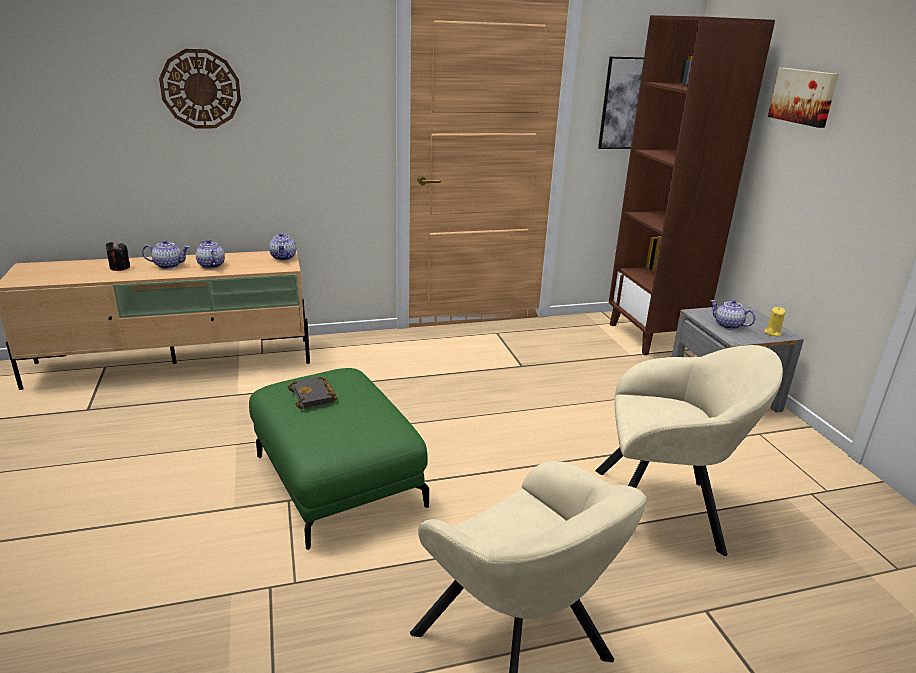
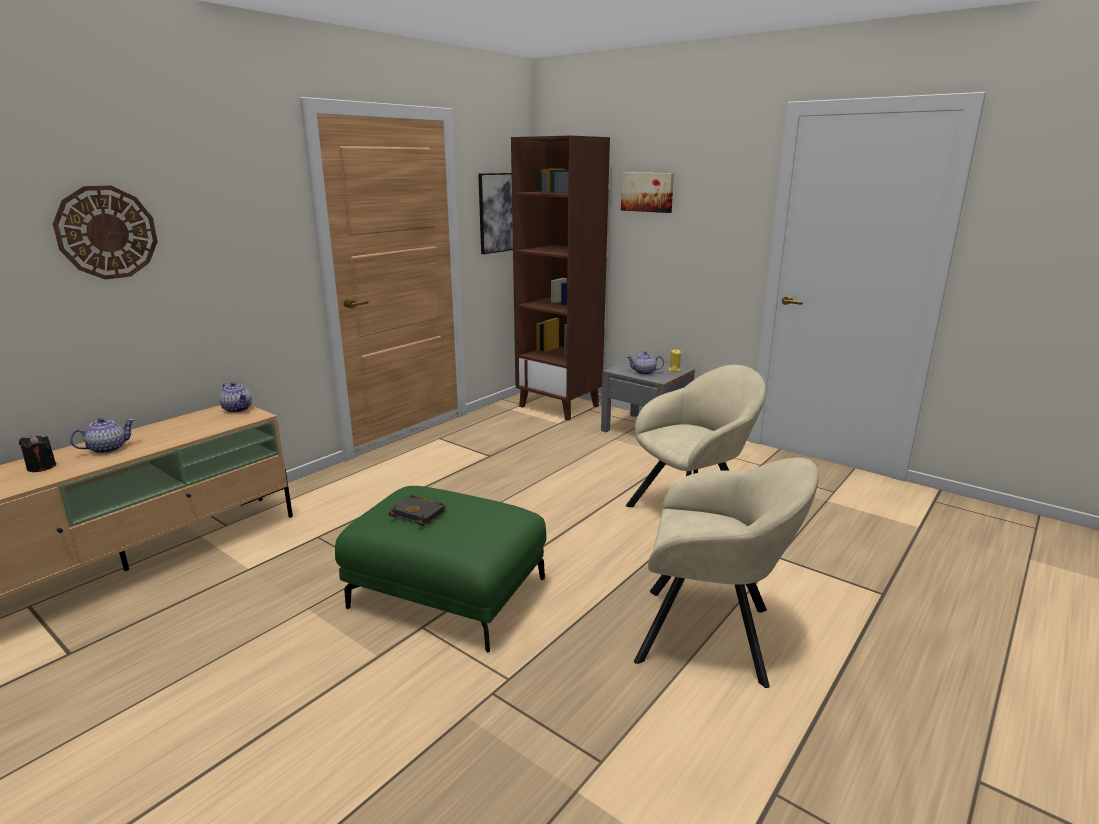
camera: 35 degrees left, 5 degrees down
(211, 265) = (163, 436): teapot -> none

